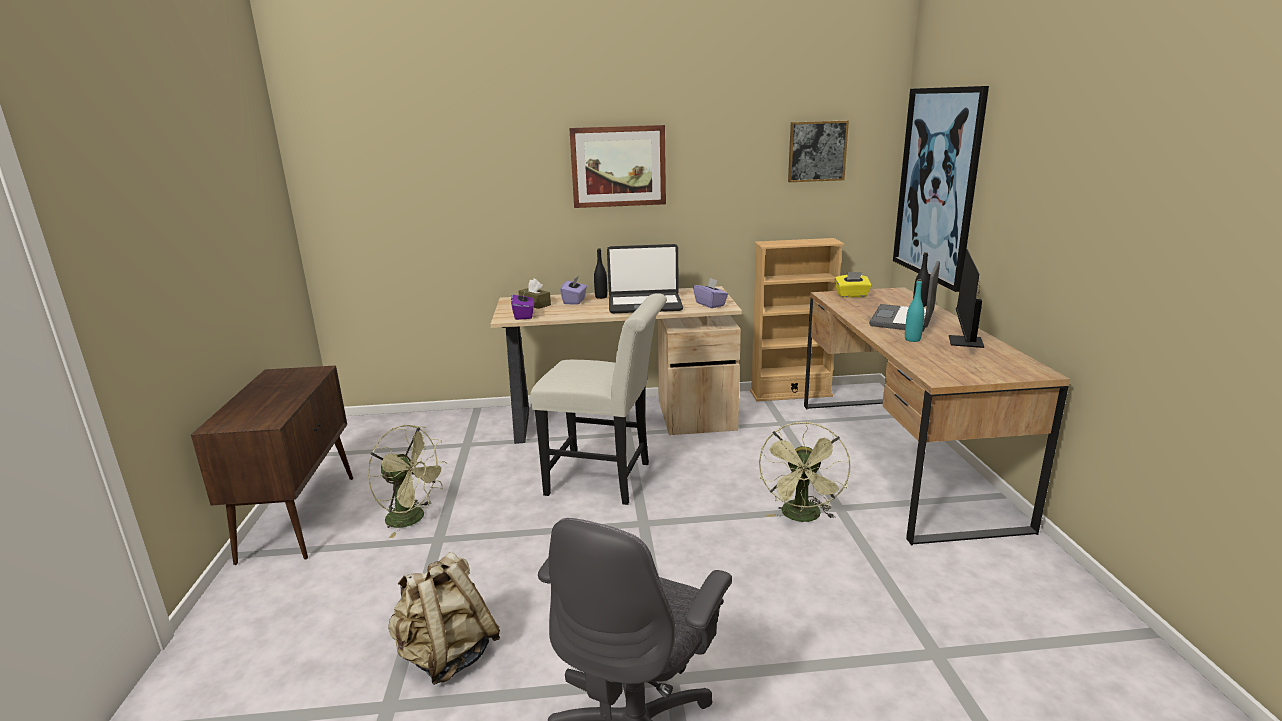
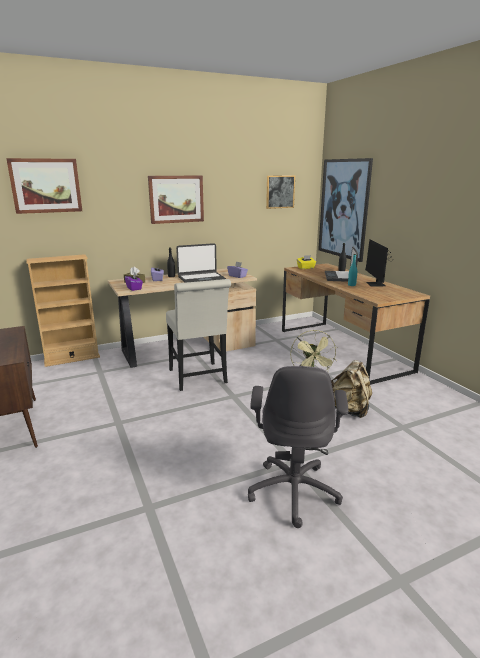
camera: 20 degrees left, 0 degrees up
(409, 147) = (46, 185): none -> picture
(413, 519) = (94, 415): green fan -> none
(447, 655) = (166, 477): beige backpack -> beige backpack (349, 410)
(606, 479) = (199, 378): white chair -> white chair turned 75 degrees clockwise
(790, 393) = (271, 325): beige bookcase -> beige bookcase (72, 358)

